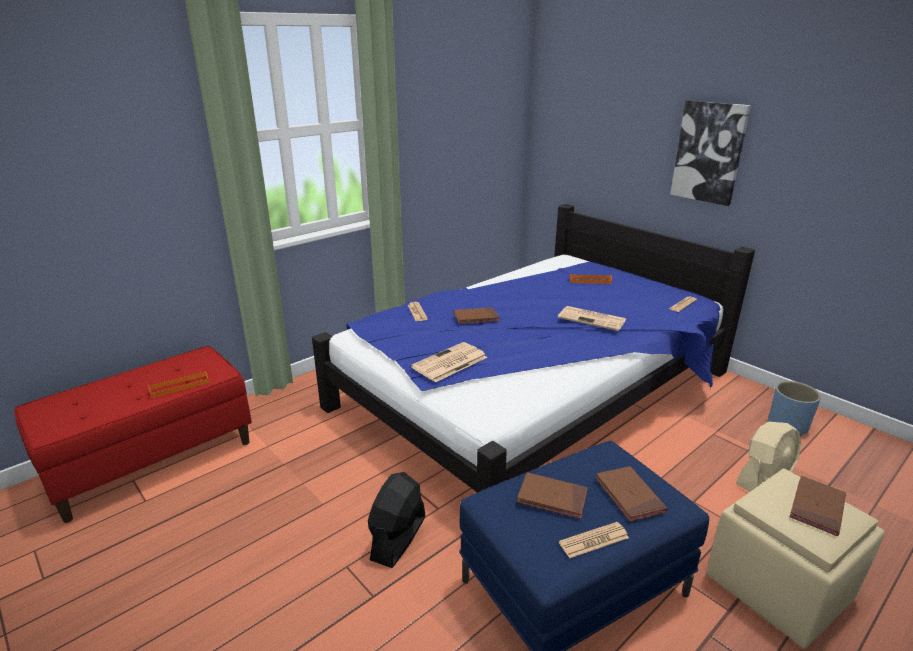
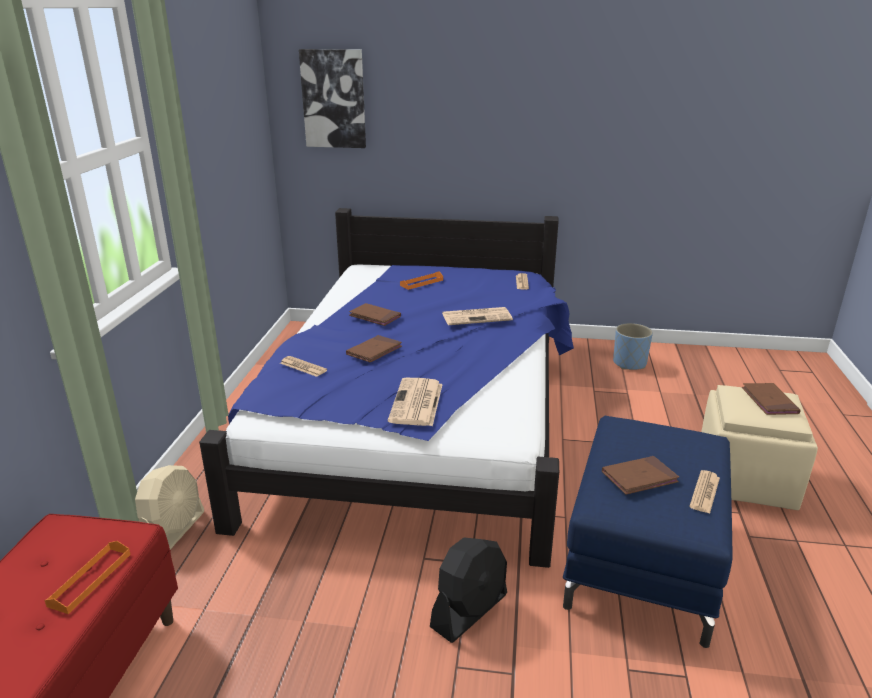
camera: 40 degrees left, 0 degrees up
(398, 538) = (470, 610): black fan -> black fan turned 120 degrees counterclockwise
(629, 496) = (679, 448): brown book -> brown book (375, 317)
(709, 152) = (498, 131): picture -> picture (334, 99)
(764, 478) = (658, 409): beige fan -> beige fan (173, 532)

